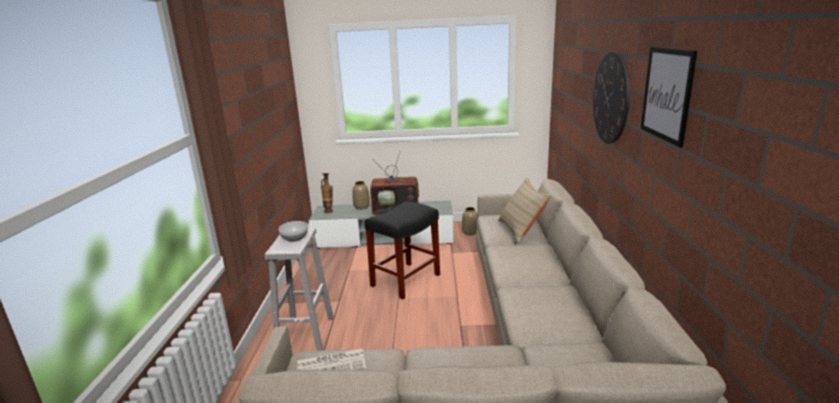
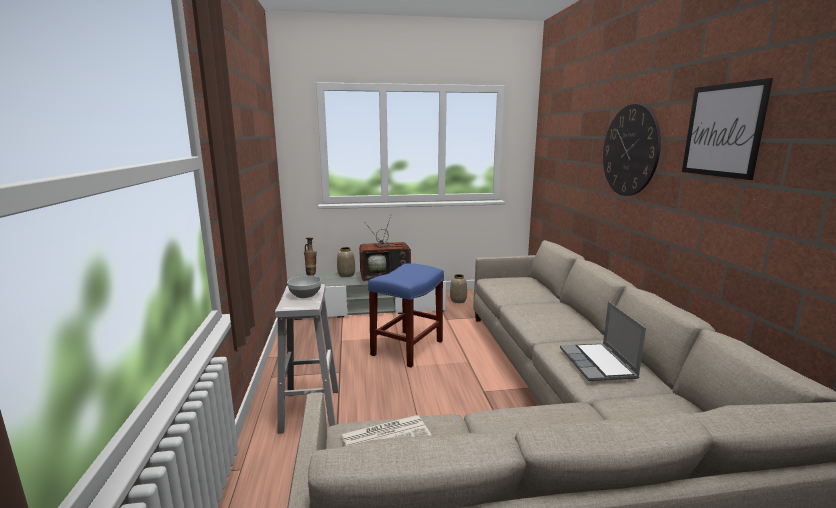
camera: 10 degrees left, 5 degrees down
(406, 279) = (407, 347): black stool -> blue stool
(521, 230) = (529, 290): beige pillow -> none
(544, 310) = (598, 364): none -> laptop

